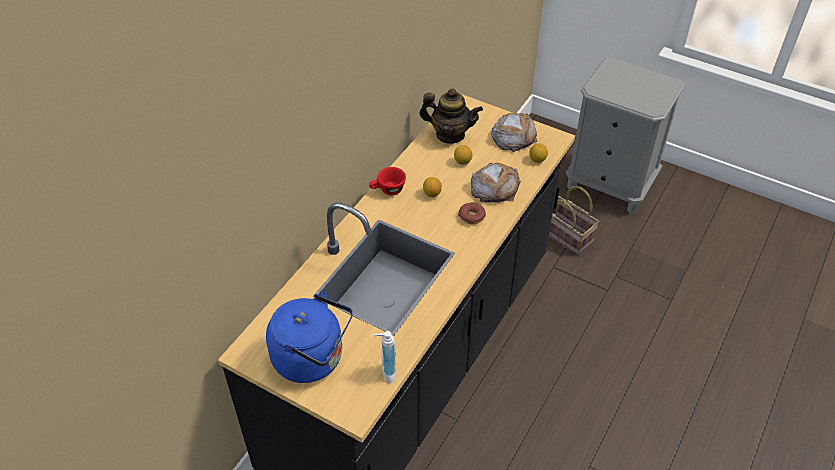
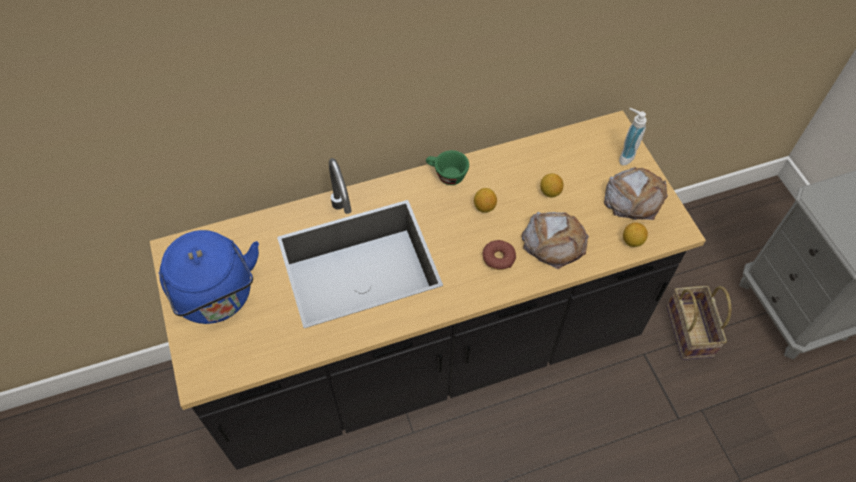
camera: 40 degrees right, 10 degrees up
(386, 372) = (261, 359): soap dispenser -> soap dispenser (624, 155)
(387, 190) = (446, 175): red cup -> green cup
(450, 135) = (567, 154): teapot -> none

